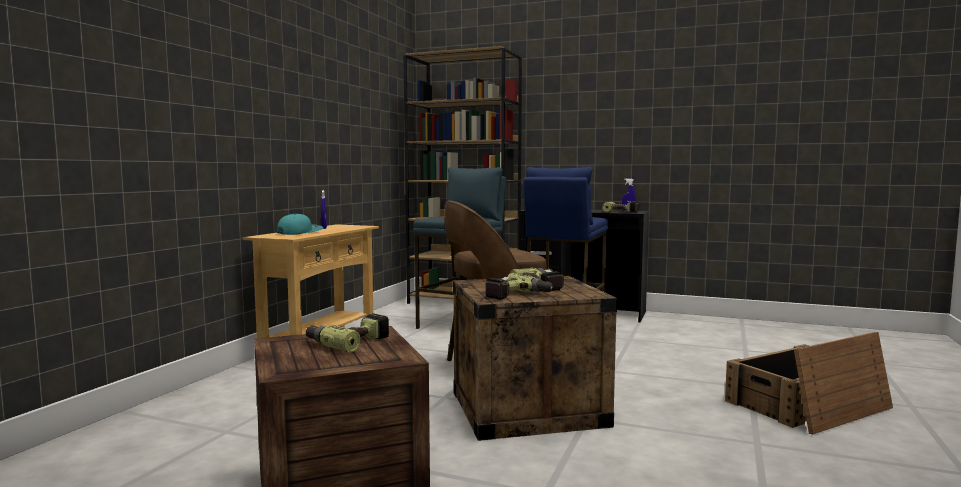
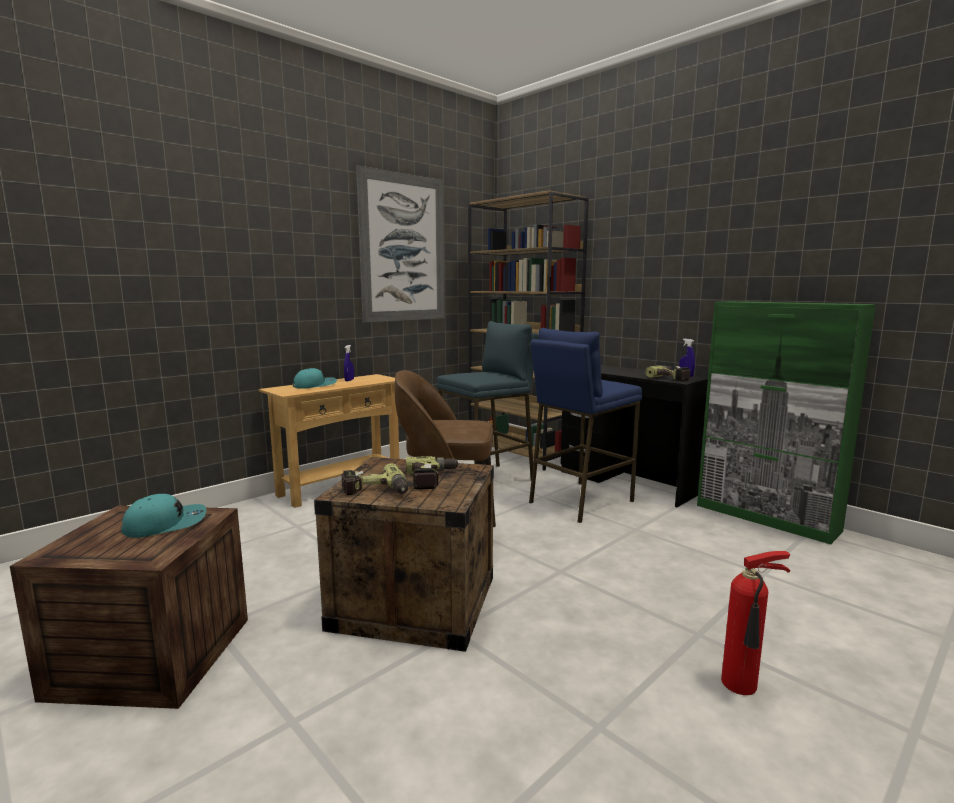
camera: 25 degrees right, 5 degrees up
(349, 341) = (166, 524): power drill -> turquoise cap
(352, 94) = (403, 248): none -> picture
(707, 320) = (766, 518): none -> green cabinet
(808, 406) = (743, 686): crate -> fire extinguisher

